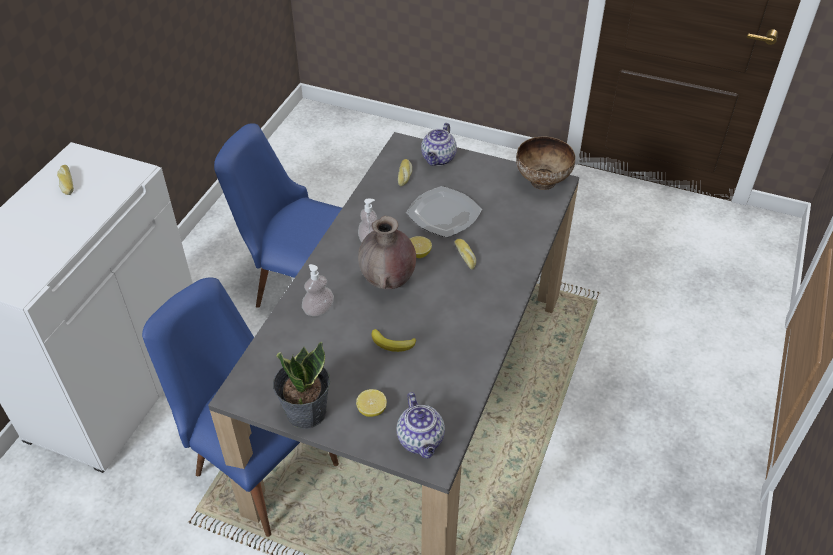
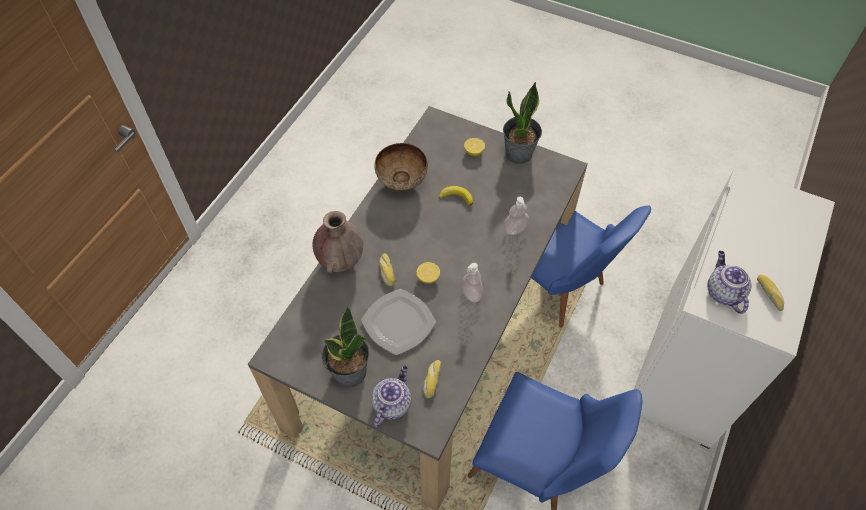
camera: 175 degrees left, 10 degrees up
(388, 282) = (457, 250): brown vase -> brown vase (341, 261)
(421, 440) = (442, 132): teapot -> teapot (723, 292)
(482, 176) = (349, 372): none -> potted plant
(542, 181) = (289, 359): bowl -> bowl (402, 183)

